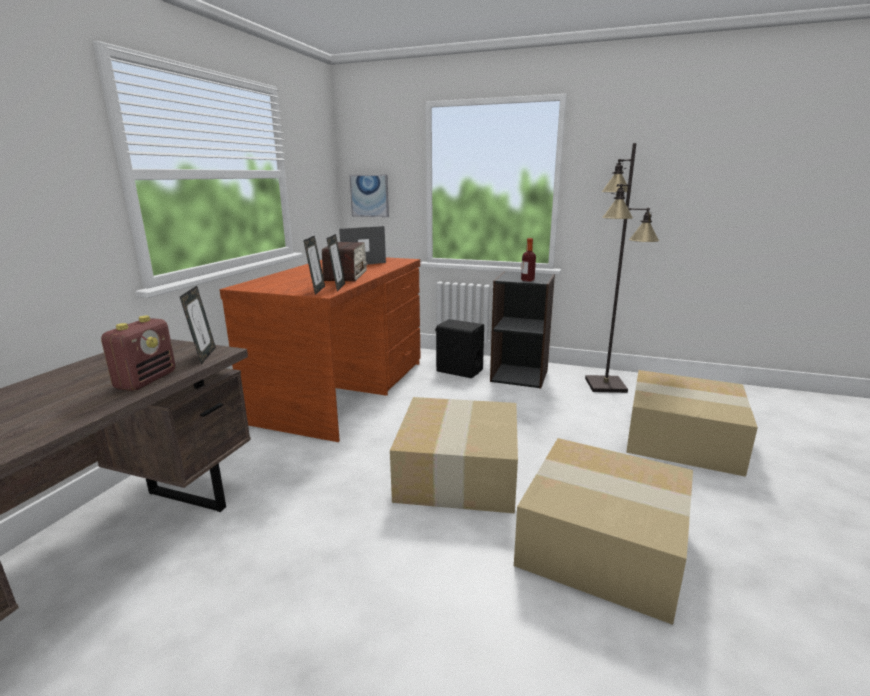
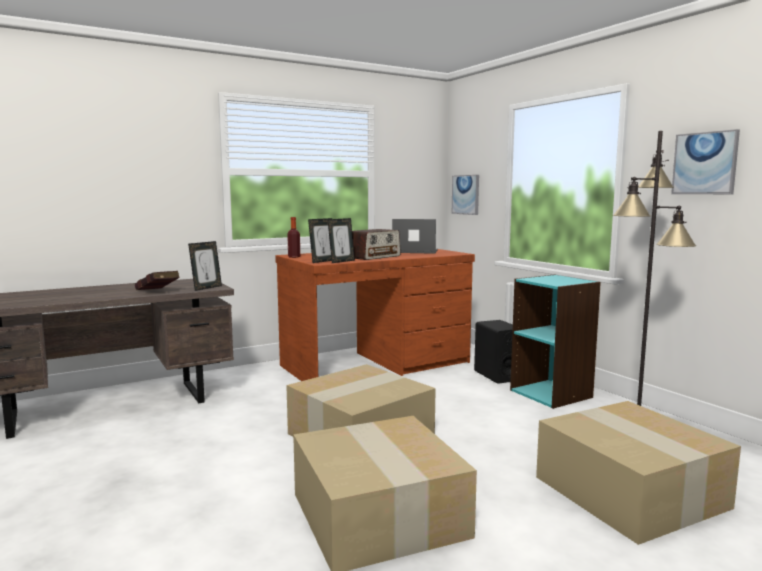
camera: 40 degrees right, 10 degrees down
(146, 380) = (158, 292): radio -> red book
(519, 375) = (551, 393): black bookcase -> turquoise bookcase
(527, 280) = (548, 282): bottle -> bottle (294, 257)
(638, 170) = (705, 163): none -> picture

